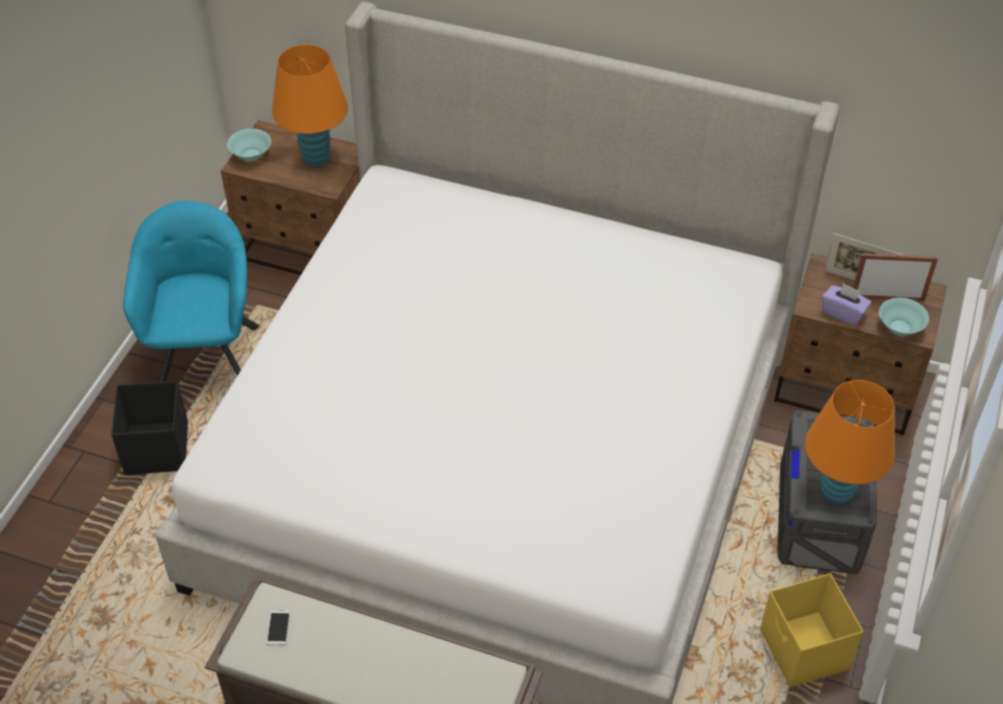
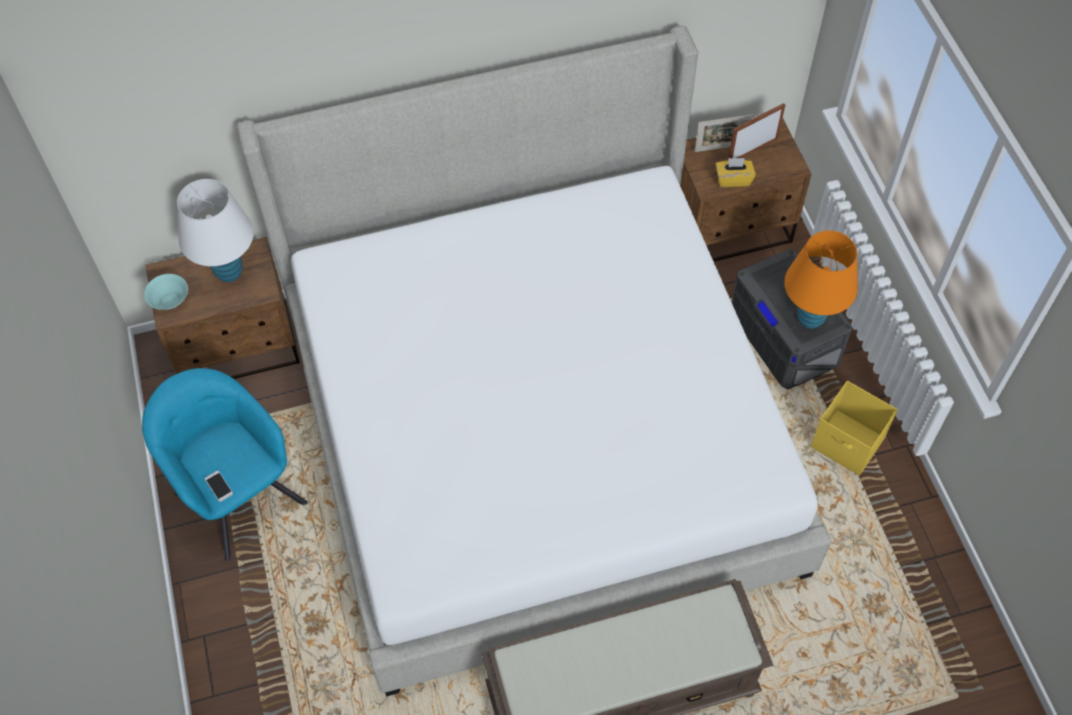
camera: 35 degrees left, 10 degrees up
(157, 447) = (263, 593): black storage box -> none
(278, 628) = (539, 676): phone -> phone (219, 486)
(316, 158) = (229, 272): orange table lamp -> white table lamp
(843, 313) = (733, 179): purple tissue box -> yellow tissue box
(899, 327) = (778, 169): turquoise bowl -> none

